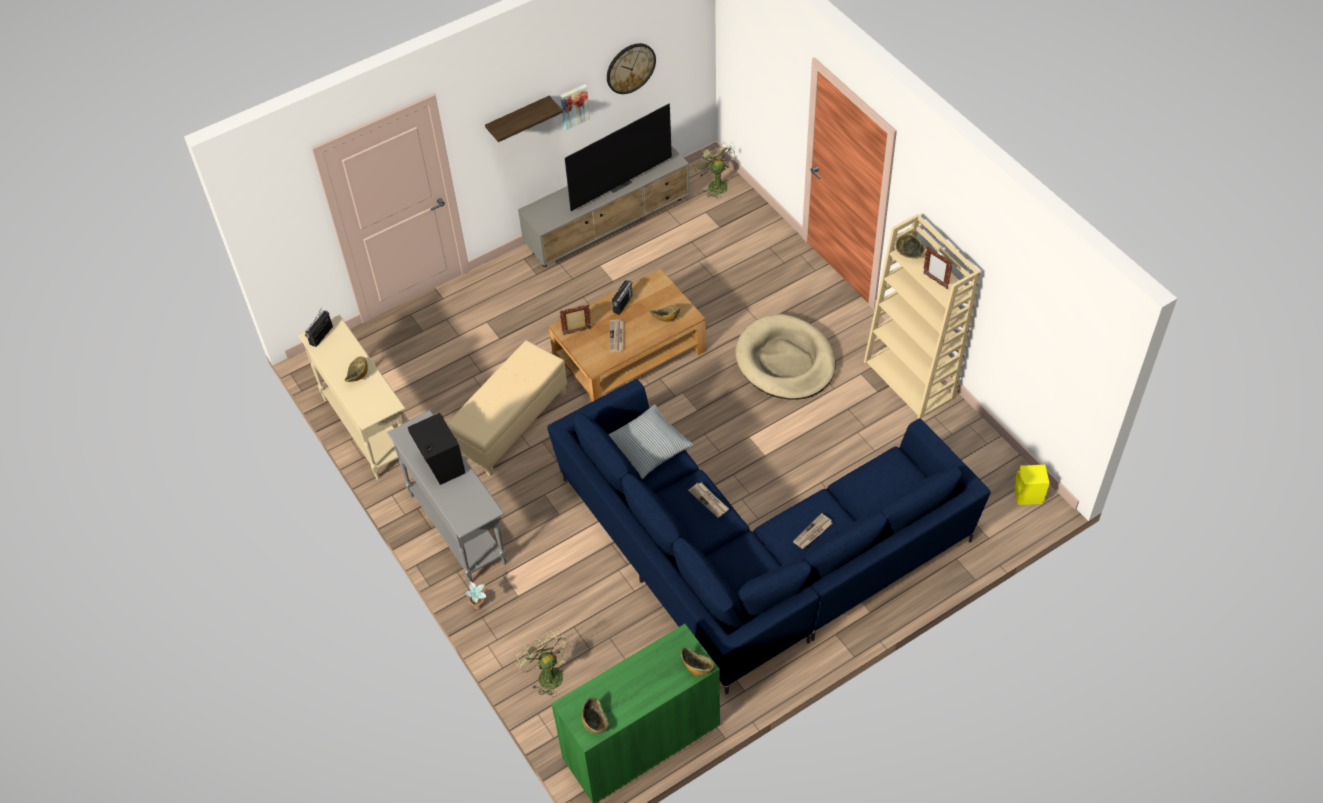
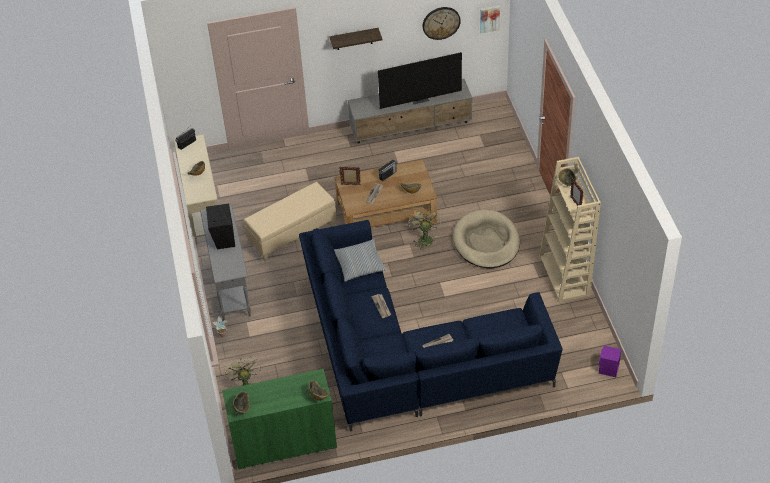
camera: 20 degrees right, 5 degrees down
(574, 106) = (396, 39): picture -> picture (489, 18)
(715, 185) = (494, 118): green fan -> green fan (424, 238)
(1028, 496) = (608, 370): yellow speaker -> purple speaker

